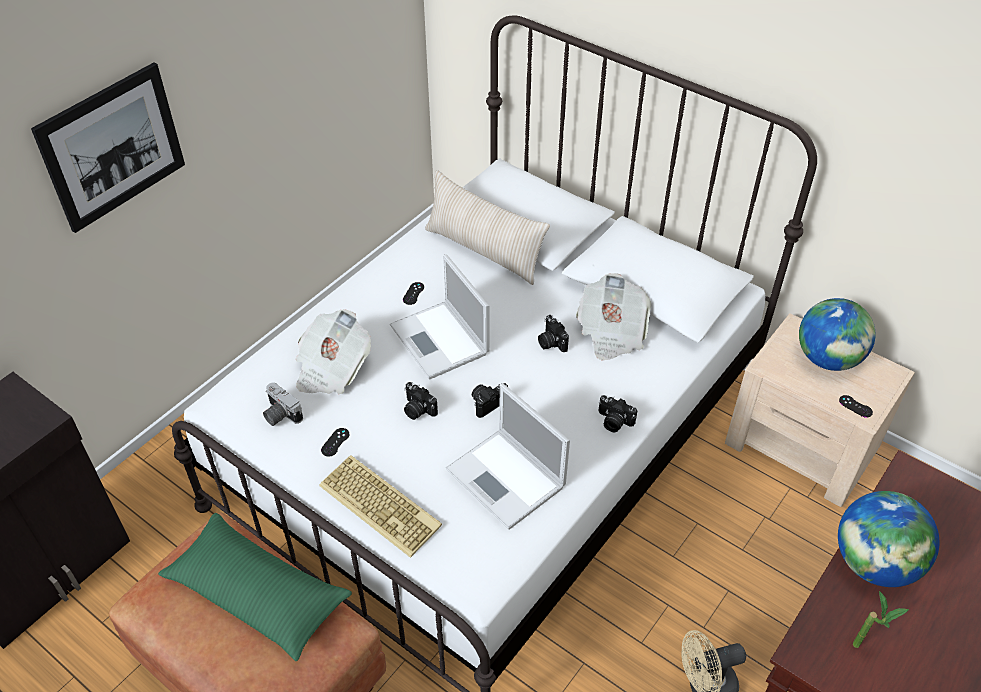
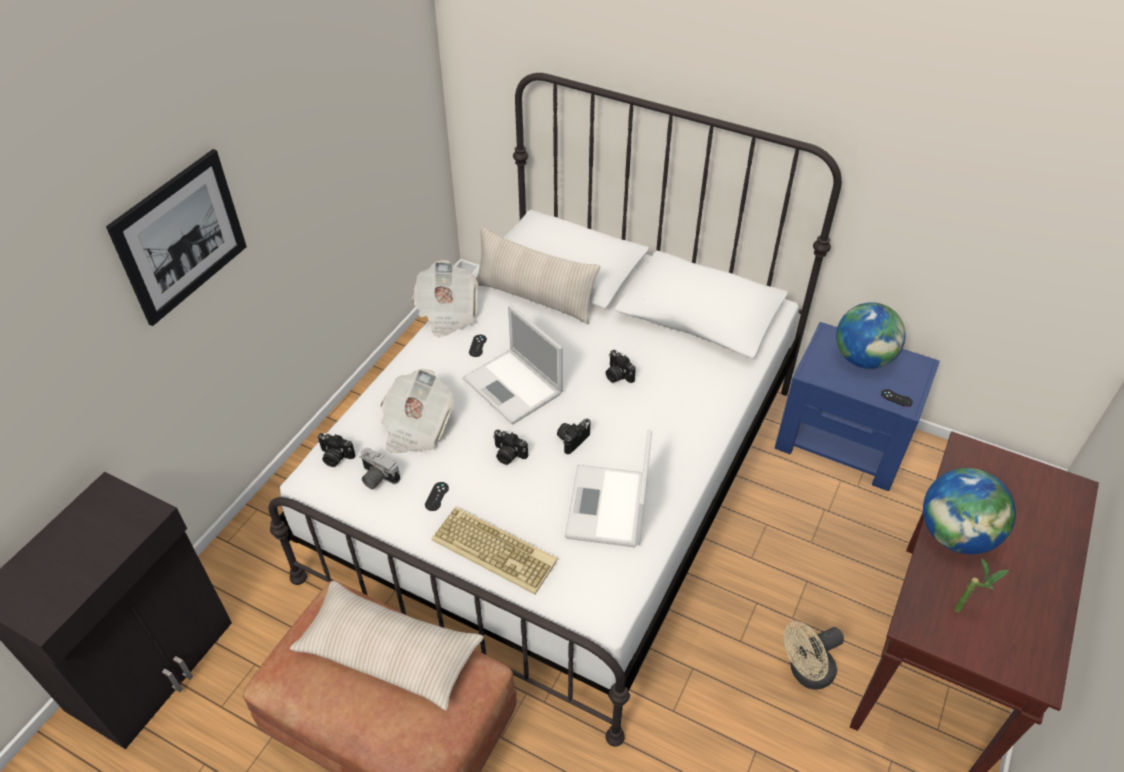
camera: 10 degrees left, 0 degrees up
(257, 593) = (389, 652): green pillow -> beige pillow
(507, 479) = (607, 508): laptop -> laptop turned 60 degrees clockwise
(611, 332) = (670, 359): newspaper -> newspaper (447, 313)
(613, 422) = (692, 441): camera -> camera (335, 457)
(802, 445) = (843, 440): beige nightstand -> blue nightstand

